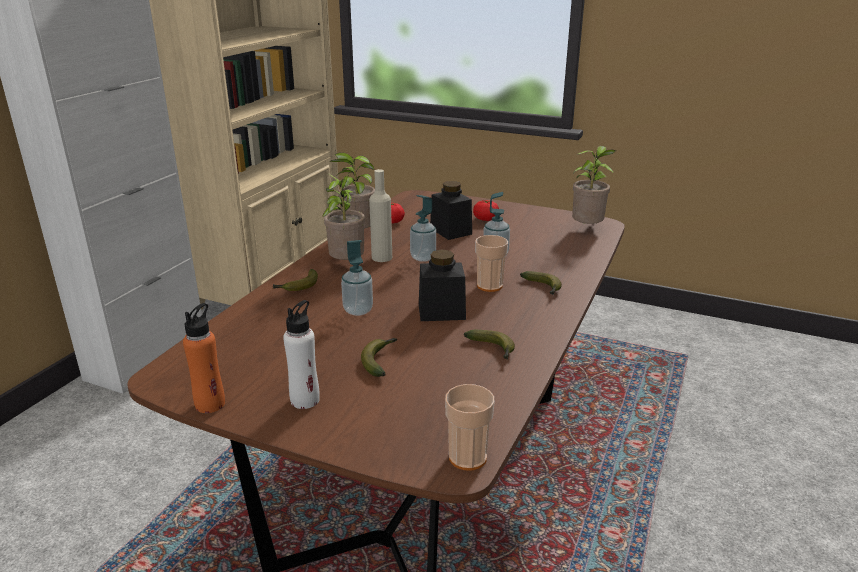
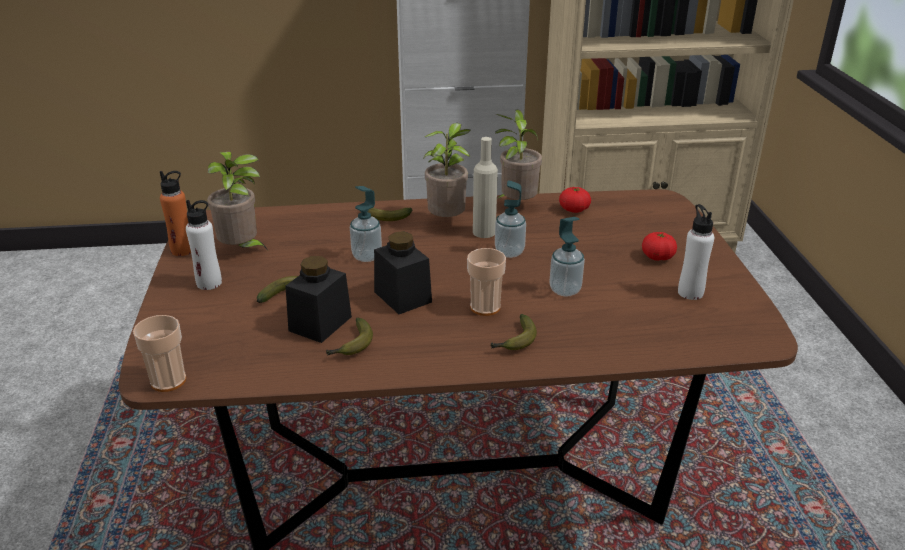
camera: 60 degrees right, 5 degrees up
(450, 231) = (594, 247): black jar -> black jar (320, 324)
(536, 224) = (690, 292): none -> white bottle
(587, 229) = (726, 333): potted plant -> potted plant (242, 250)

